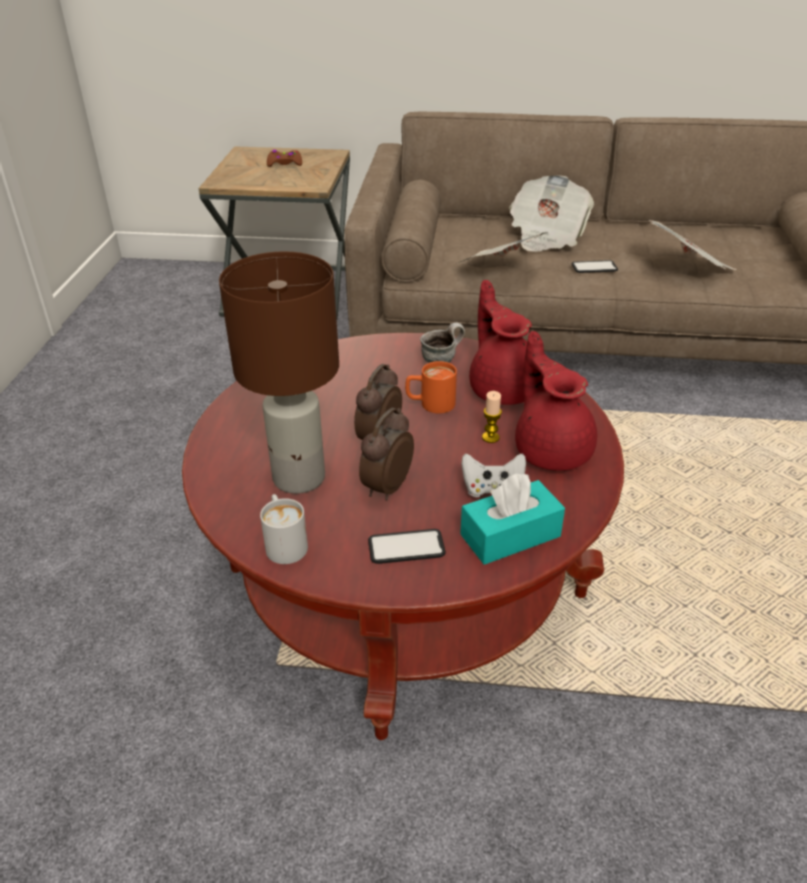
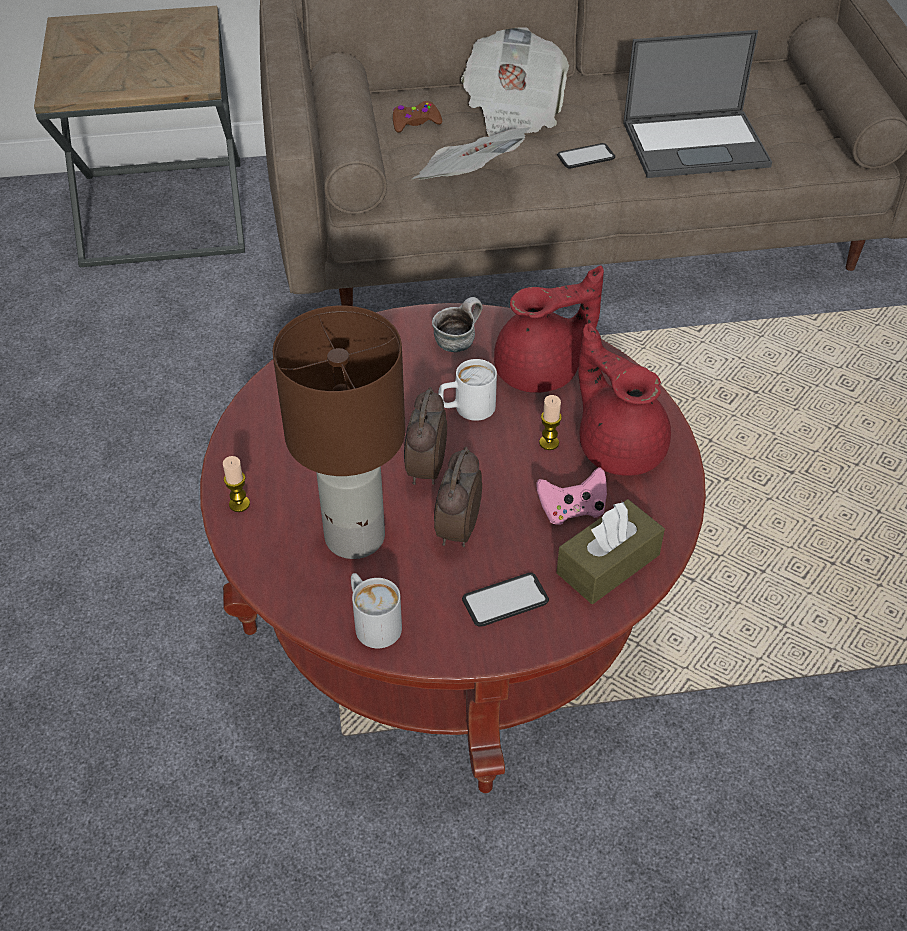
camera: 15 degrees left, 10 degrees up
(218, 440) = (239, 504): none -> candle
(284, 163) = (137, 44): brown game controller -> brown game controller (415, 122)
(430, 404) = (466, 409): orange mug -> white mug
(492, 489) = (572, 510): white game controller -> pink game controller
(503, 388) = (541, 371): red teapot -> red teapot turned 105 degrees clockwise
(510, 535) = (608, 564): turquoise tissue box -> brown tissue box
(687, 269) = (697, 144): newspaper -> laptop

